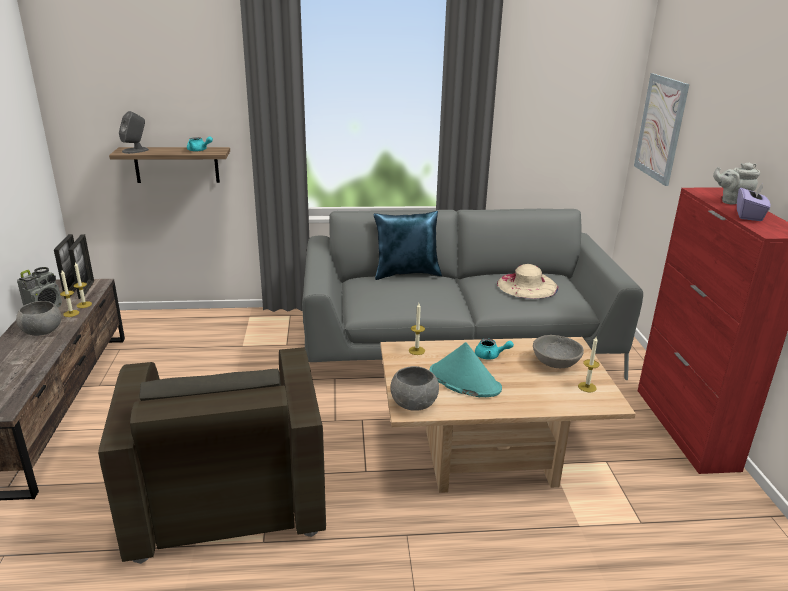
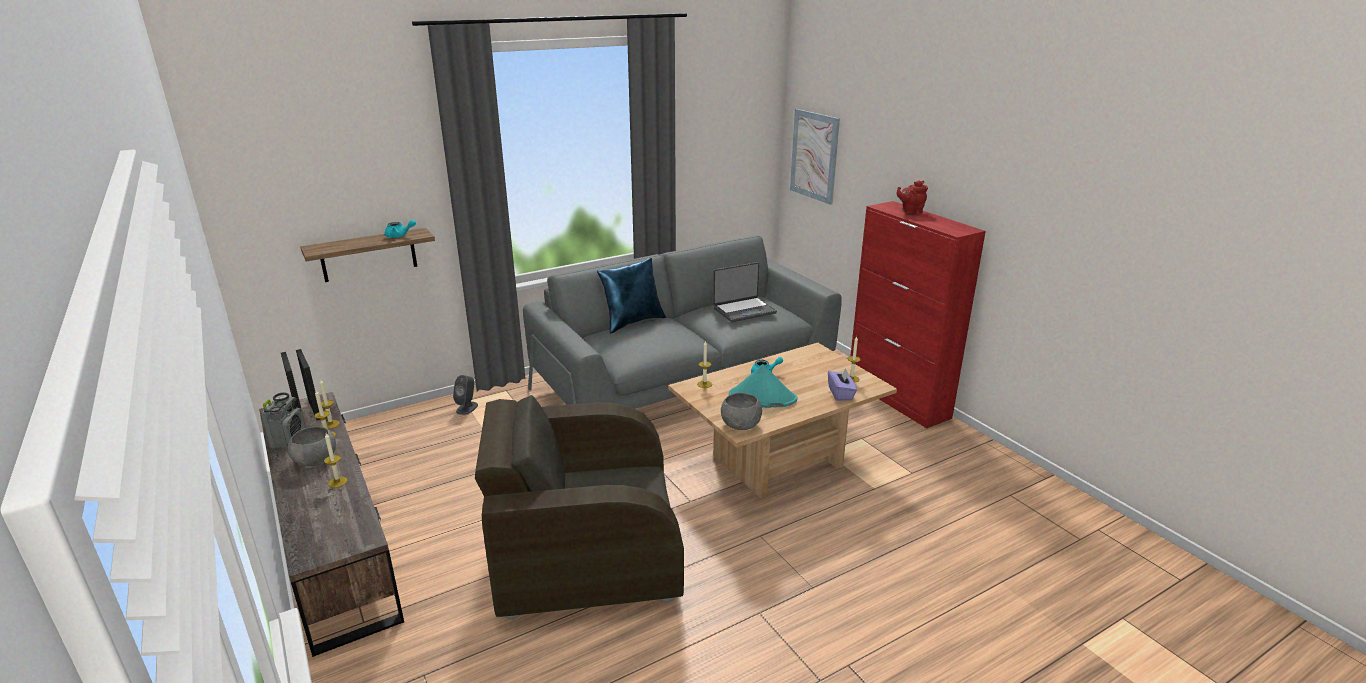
camera: 25 degrees left, 0 degrees up
(37, 354) = (337, 482): none -> candle
(135, 150) = (328, 247): grey speaker -> grey speaker (467, 408)
(227, 490) = (585, 553): brown armchair -> brown armchair turned 120 degrees clockwise
(527, 285) = (744, 310): beige hat -> laptop
(556, 363) = (816, 367): grey bowl -> none
(732, 201) = (910, 212): grey teapot -> red teapot
(749, 215) = (931, 221): purple tissue box -> purple tissue box (841, 394)

